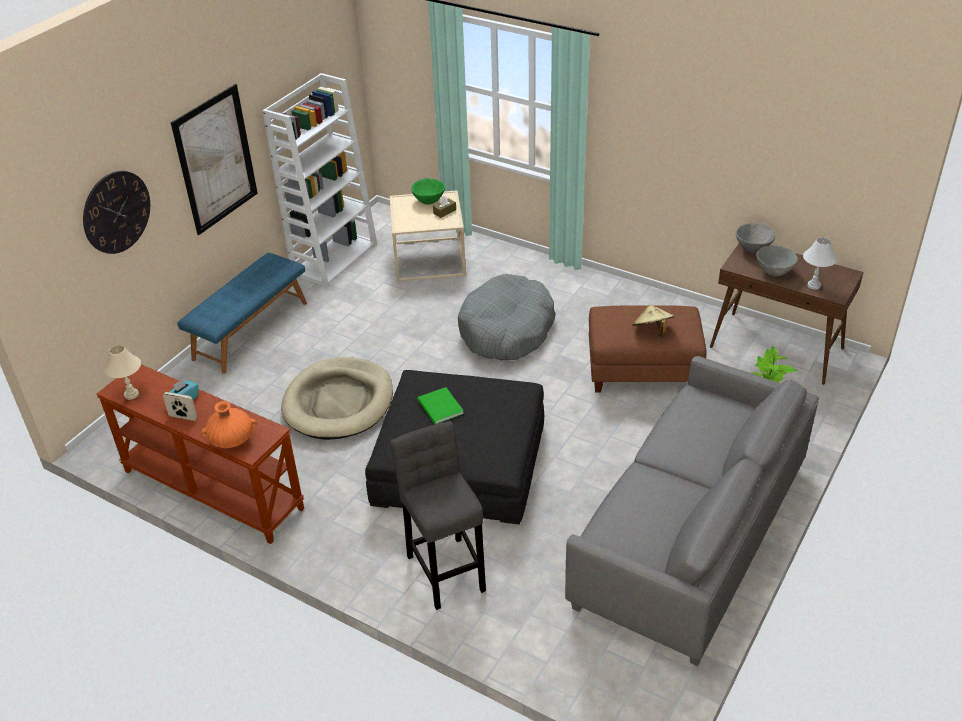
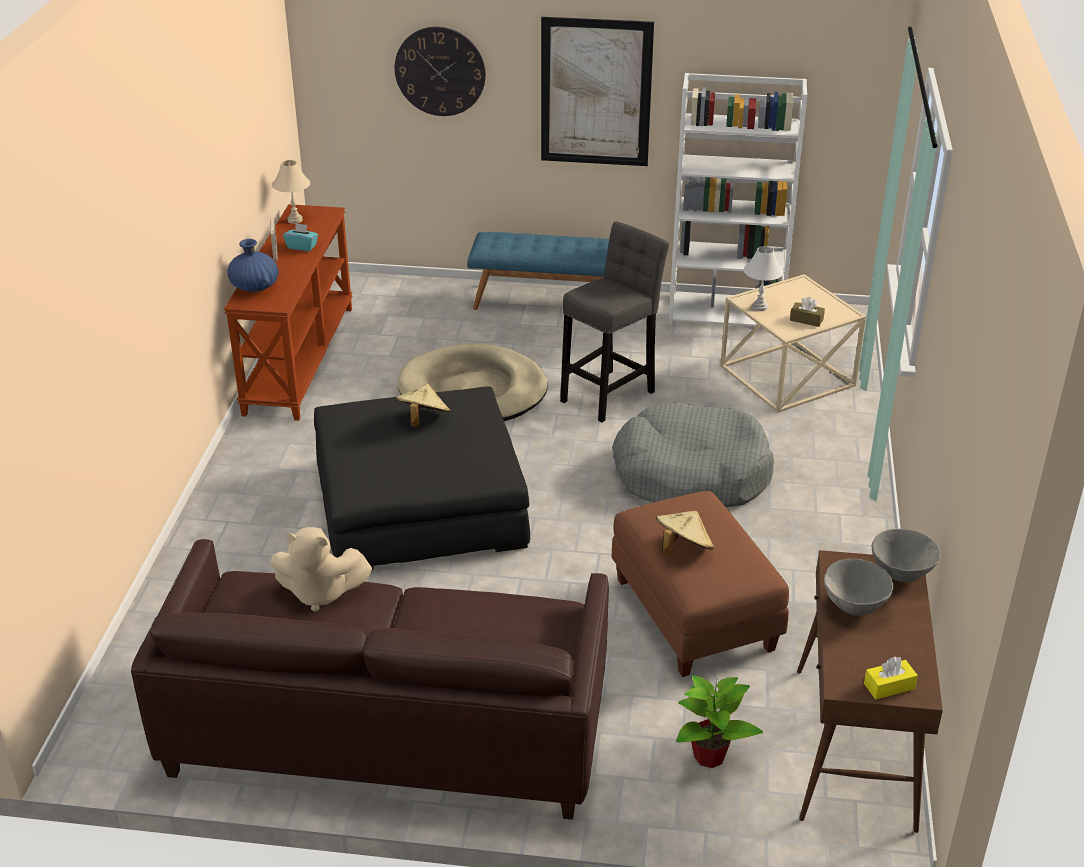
camera: 65 degrees right, 5 degrees down
(232, 440) = (254, 287): orange vase -> blue vase
(429, 201) = (819, 303): green bowl -> none
(440, 408) = (423, 420): green book -> beige hat
(445, 569) = (250, 538): grey stool -> grey stool (610, 394)
(635, 498) = (320, 593): none -> beige plush toy
(689, 536) = (386, 726): grey sofa -> brown sofa
(813, 285) = (851, 655): white table lamp -> white table lamp (759, 307)
(841, 281) = (889, 686): none -> yellow tissue box

